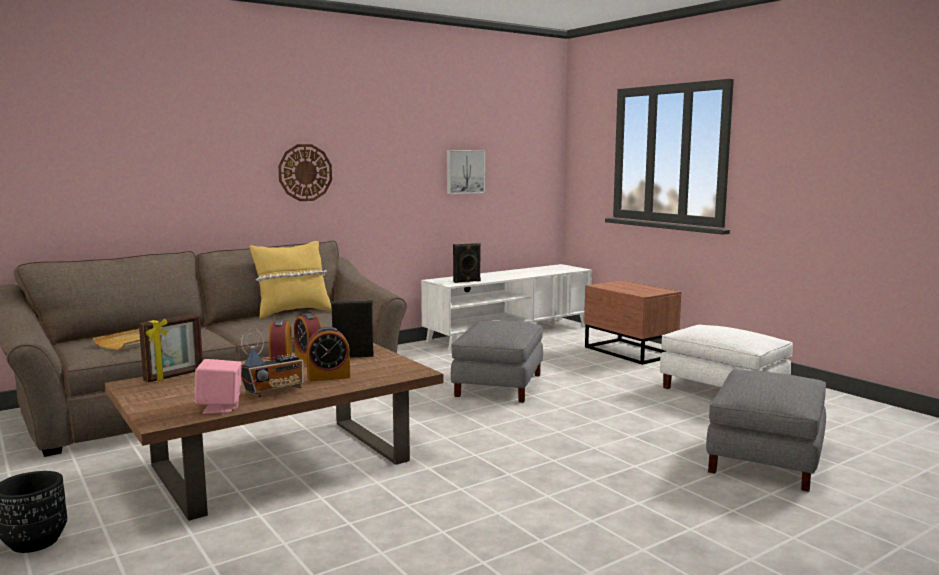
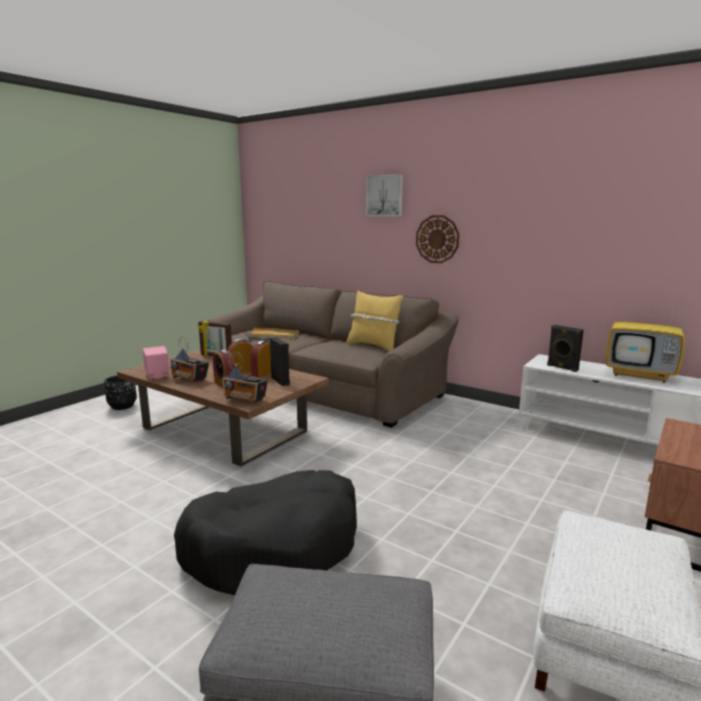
camera: 70 degrees right, 5 degrees up
(401, 372) = (245, 399): none -> radio
(464, 171) = (615, 247): picture -> picture (385, 195)
(498, 385) = (444, 469): grey ottoman -> none
(506, 273) = (641, 375): none -> television
(587, 457) = (275, 546): none -> black dog bed

